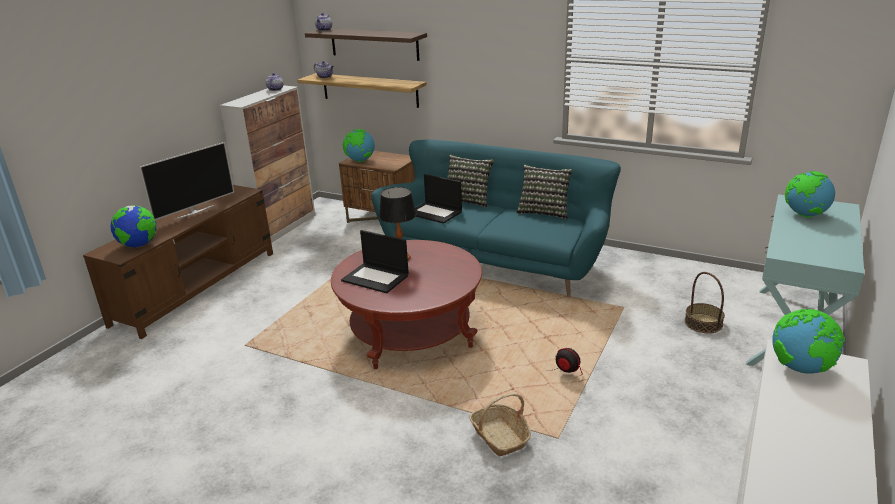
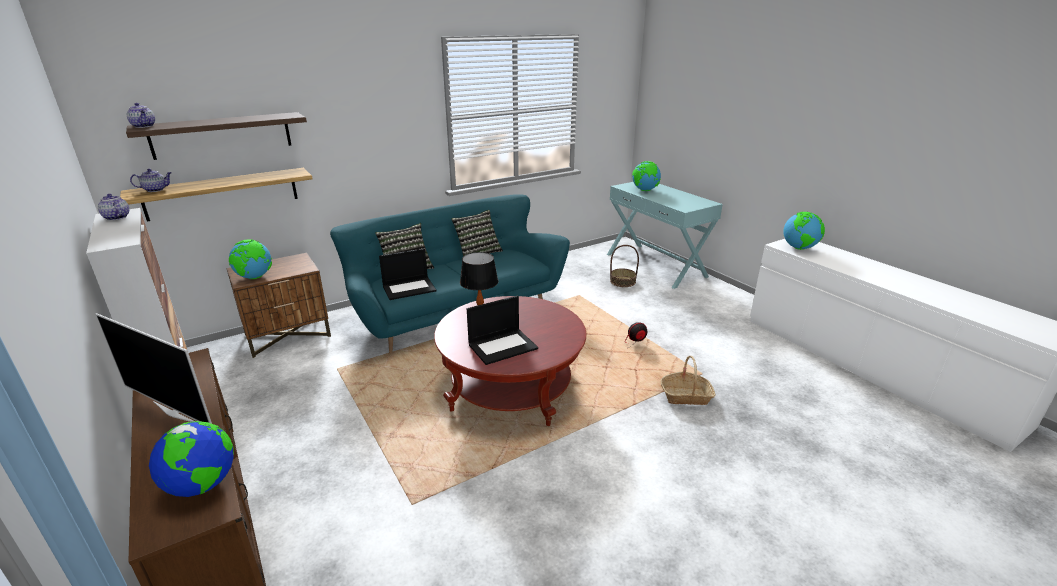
camera: 60 degrees left, 0 degrees up
(194, 212) = (176, 411): television -> television turned 135 degrees clockwise

